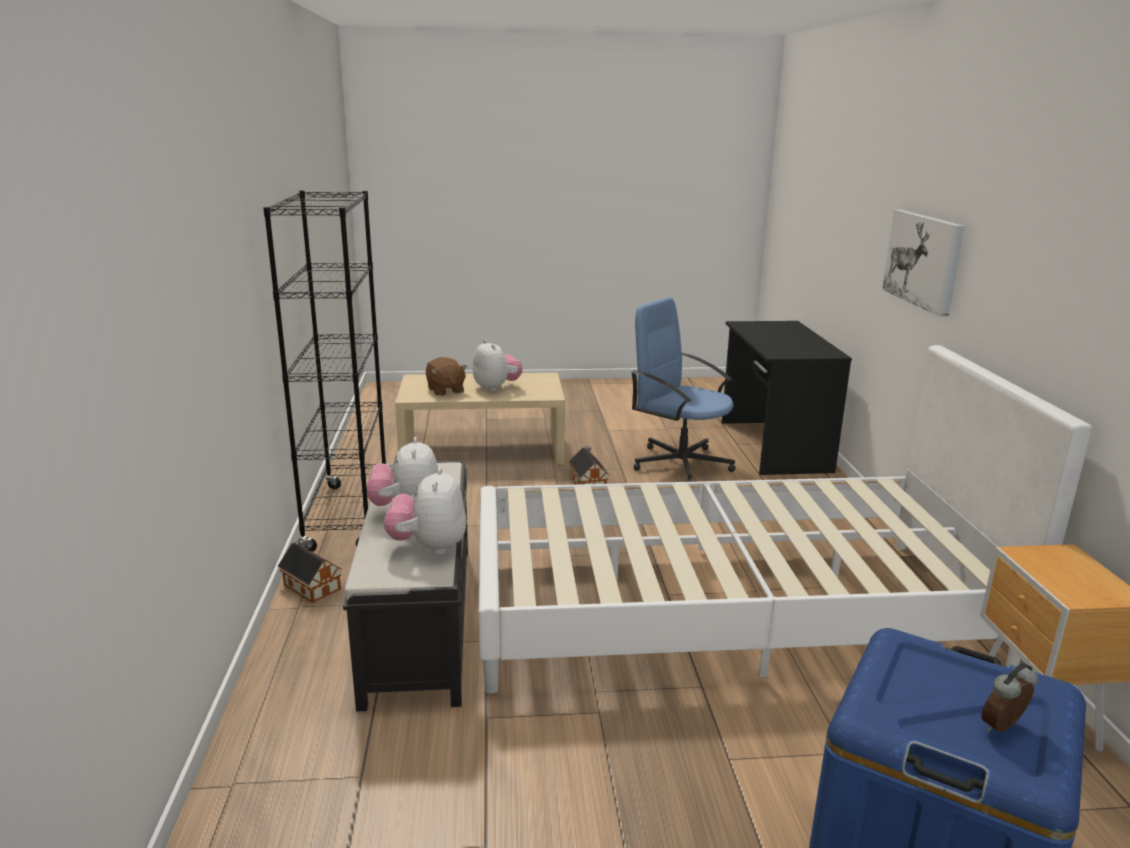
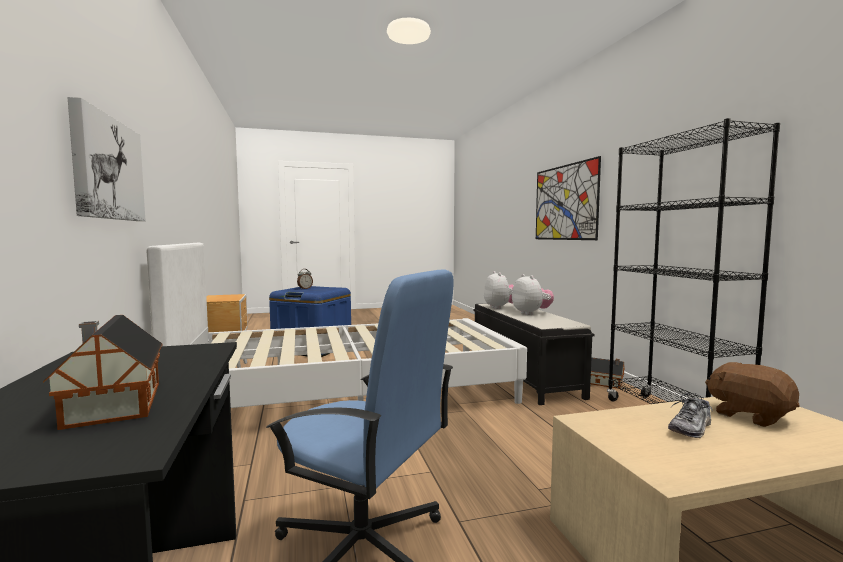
camera: 170 degrees right, 15 degrees down
(163, 338) = (564, 202): none -> picture
(496, 388) = (691, 428): plush toy -> shoe
(588, 483) = (491, 485): toy house -> toy house (112, 406)

